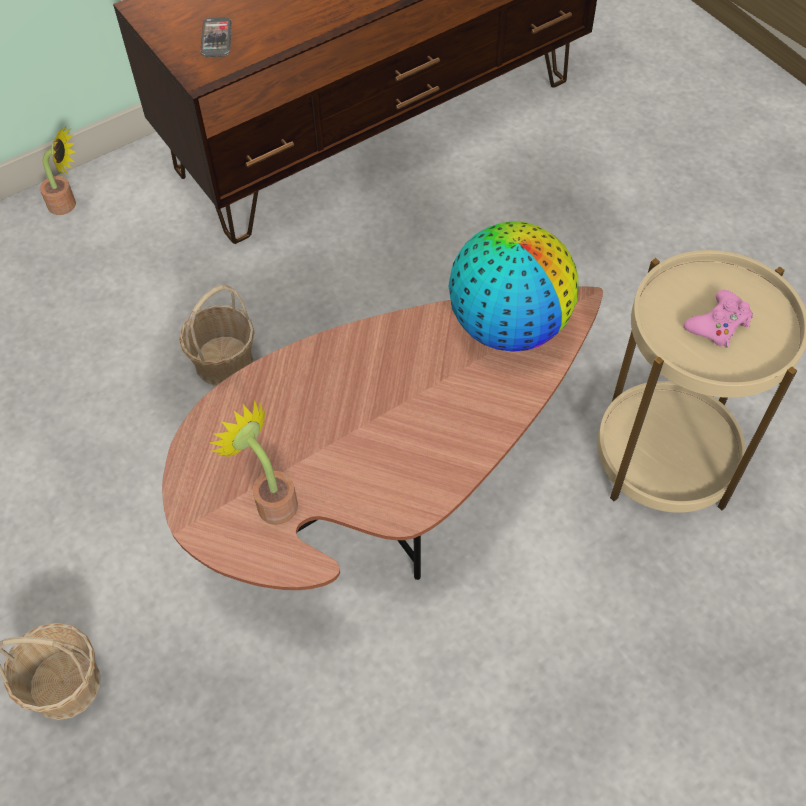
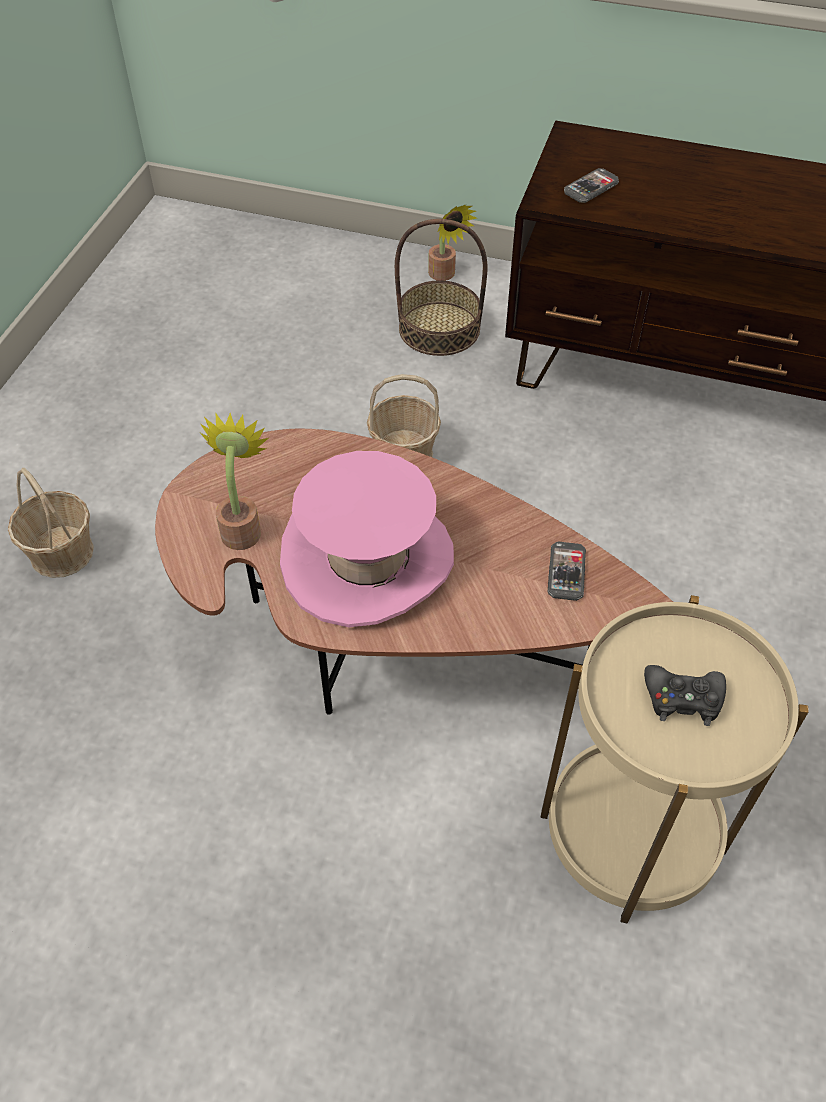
camera: 50 degrees right, 5 degrees down
(121, 249) = (439, 328): none -> basket
(384, 436) = (367, 559): none -> pink hat
(508, 325) = (566, 572): globe -> phone
(718, 325) = (683, 699): pink game controller -> black game controller

